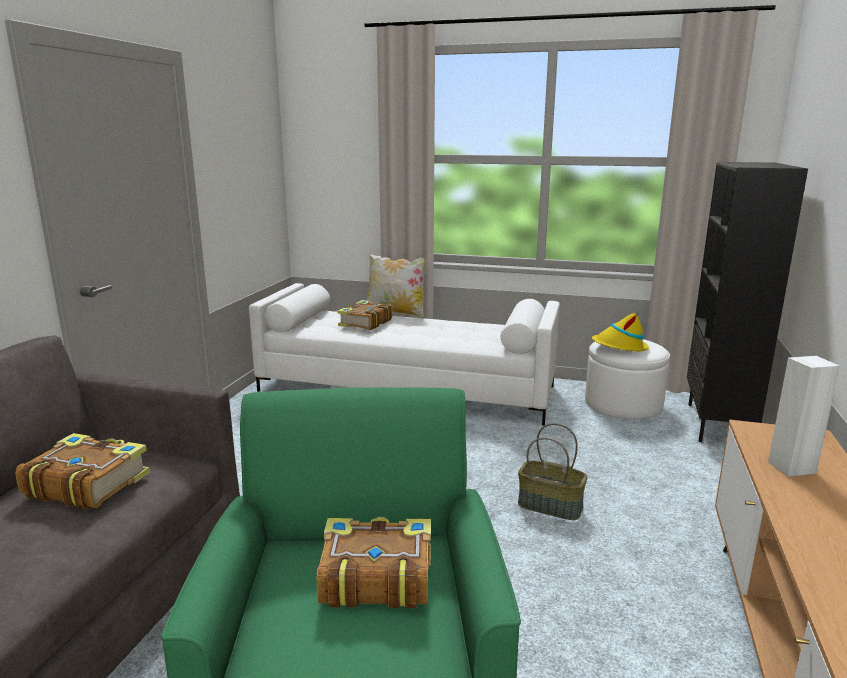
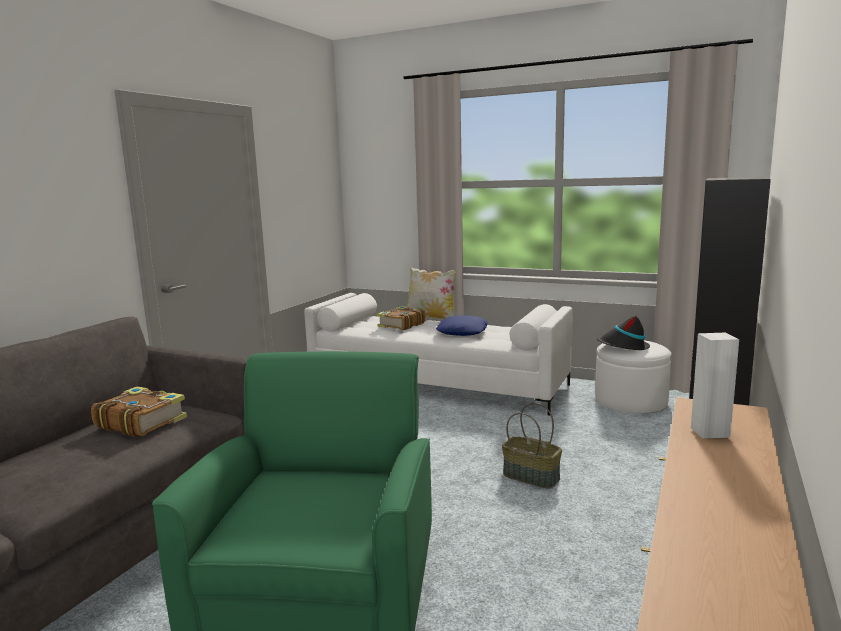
camera: 10 degrees right, 5 degrees down
(375, 576) = (329, 492): book -> none
(439, 331) = (463, 332): none -> blue pillow
(619, 347) = (623, 347): yellow hat -> black hat

